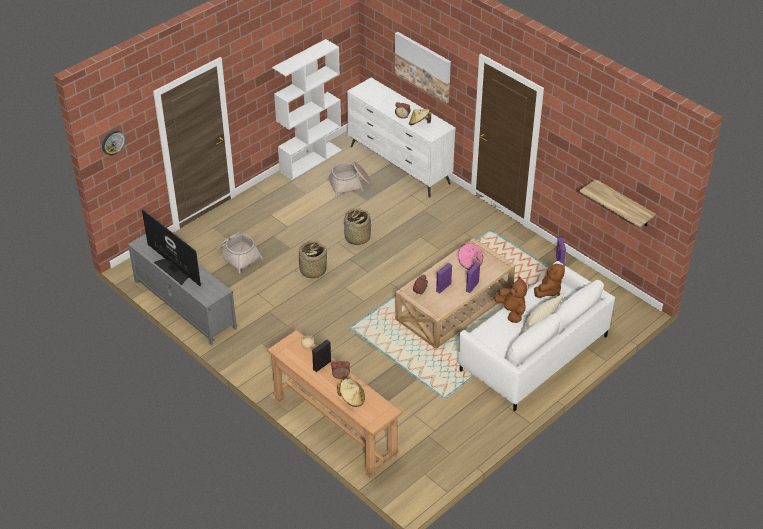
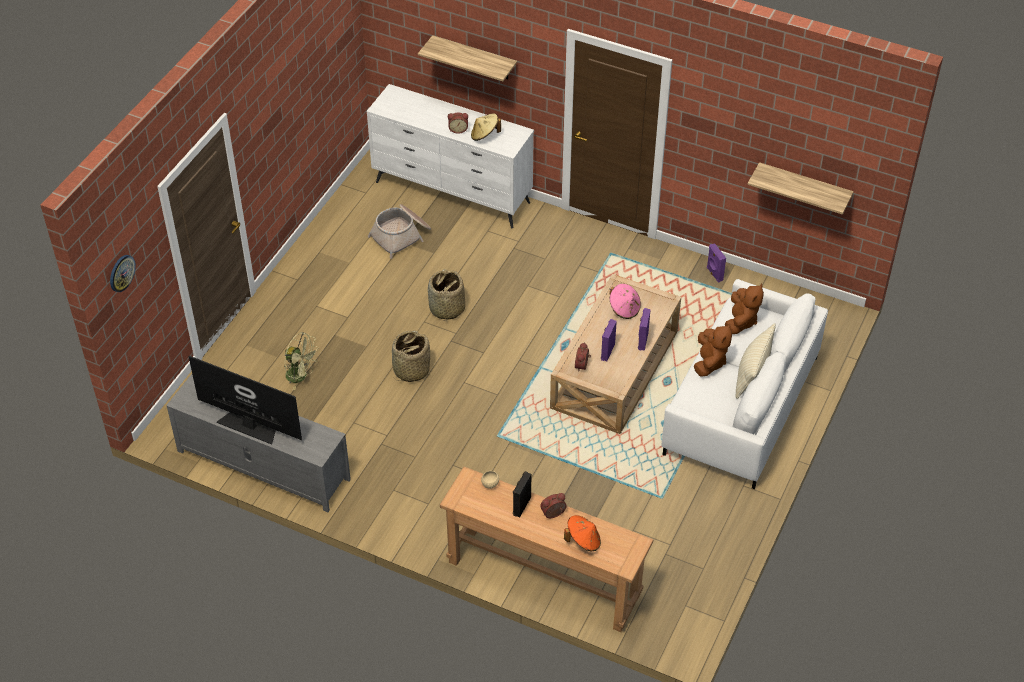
camera: 20 degrees left, 5 degrees up
(237, 256) = (301, 376): basket -> green fan
(310, 160) = (332, 215): white bookcase -> none
(352, 399) = (583, 540): beige hat -> orange hat
(423, 66) = (474, 58): picture -> shelf
(511, 311) = (709, 362): brown plush toy -> brown plush toy turned 60 degrees clockwise

